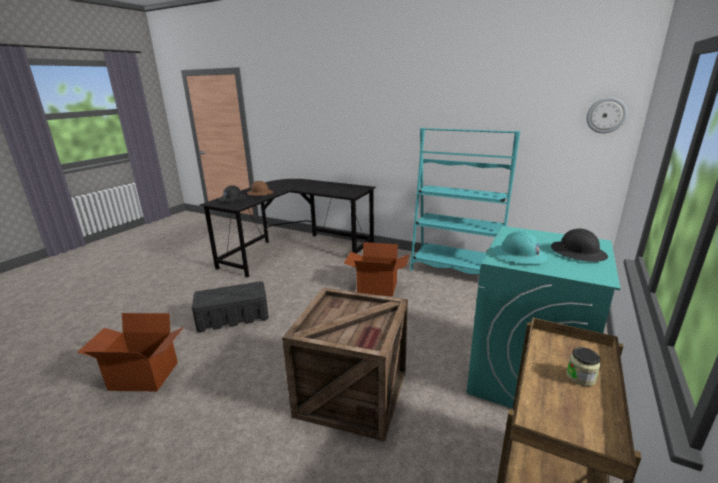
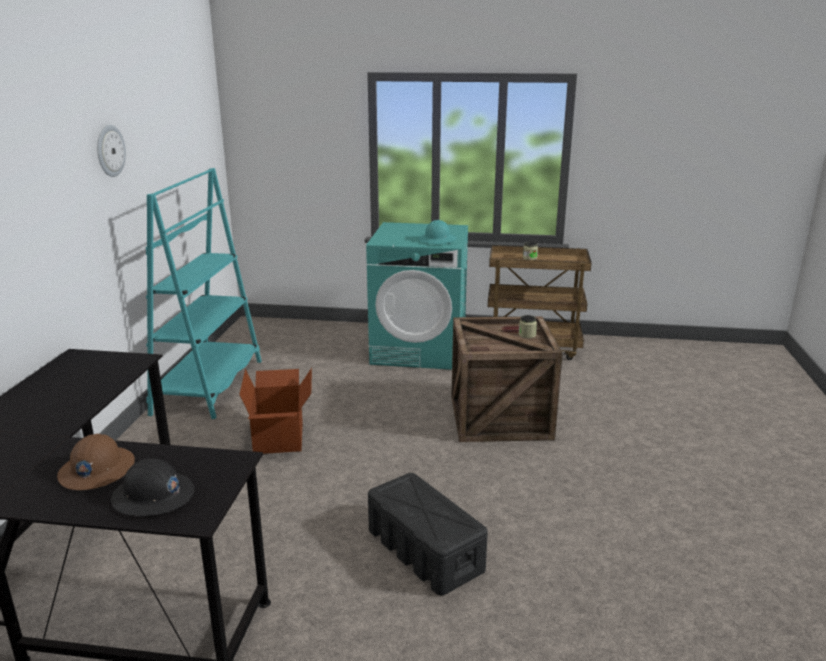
camera: 110 degrees left, 0 degrees up
(143, 377) = (604, 572): cardboard box -> none
(349, 337) = (527, 335): none -> jar
(578, 252) = (417, 229): black hard hat -> none
(606, 115) = (210, 137): wall clock -> wall clock (110, 151)

